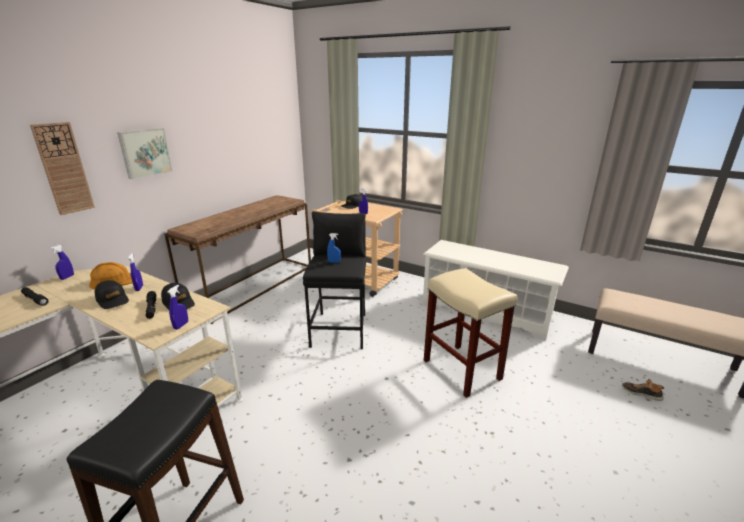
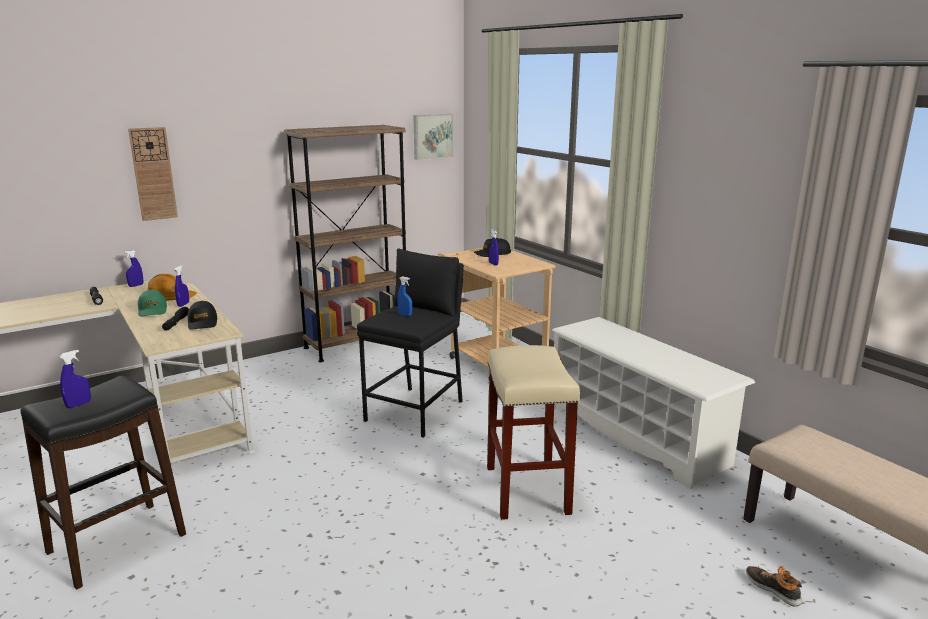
camera: 25 degrees right, 5 degrees down
(112, 300) = (152, 310): black cap -> green cap
(145, 152) = (241, 163): picture -> picture (432, 136)
(181, 325) = (185, 341): blue spray bottle -> blue spray bottle (78, 405)
(253, 286) = (357, 344): brown console table -> brown bookcase

